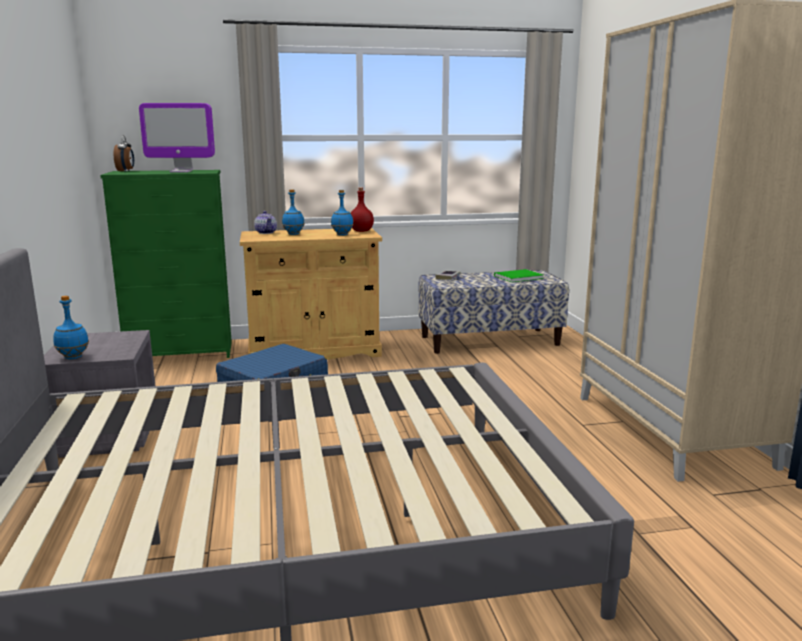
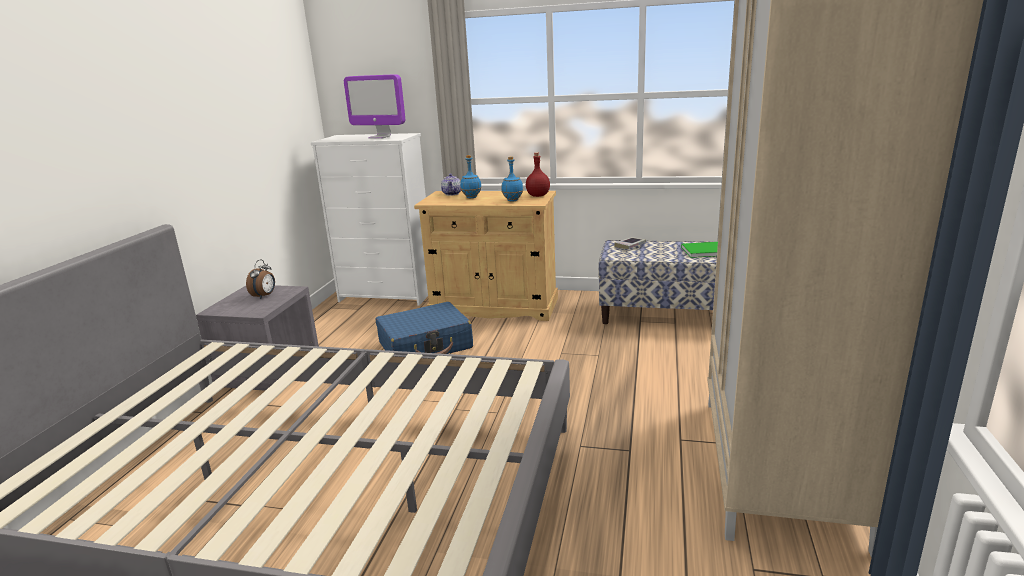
camera: 25 degrees right, 5 degrees up
(72, 357) = (226, 310): blue bottle -> none
(126, 171) = (341, 136): alarm clock -> alarm clock (264, 296)
(181, 352) = (388, 295): green dresser -> white dresser

